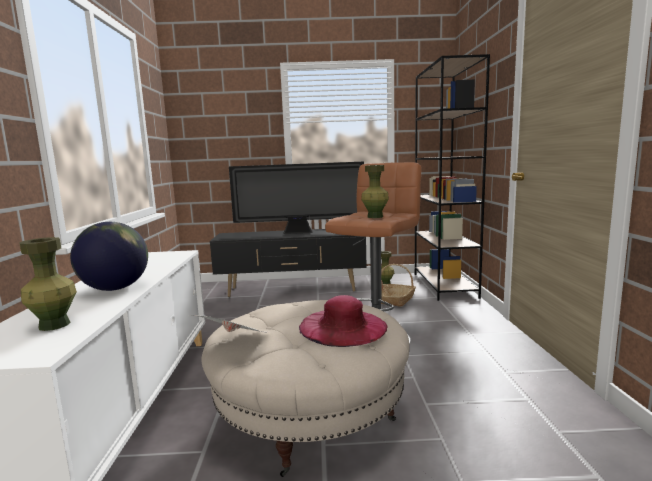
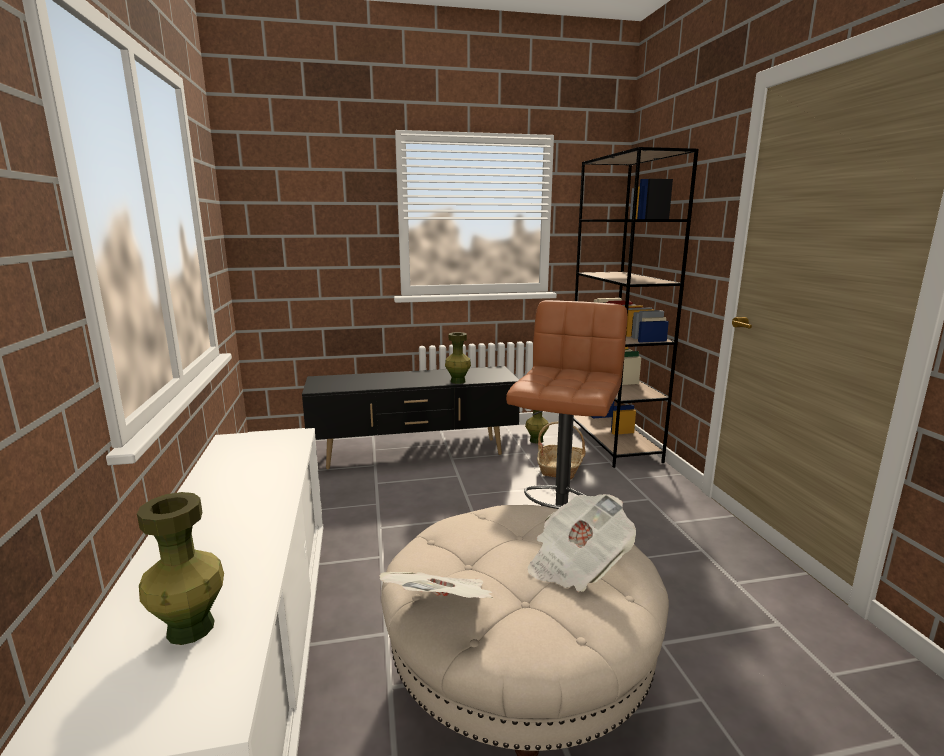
camera: 10 degrees left, 5 degrees up
(115, 288) = (238, 527): globe -> none
(300, 232) = (426, 376): television -> none
(343, 327) = (576, 564): pink hat -> newspaper
(375, 217) = (572, 382): green vase -> green vase (458, 381)

